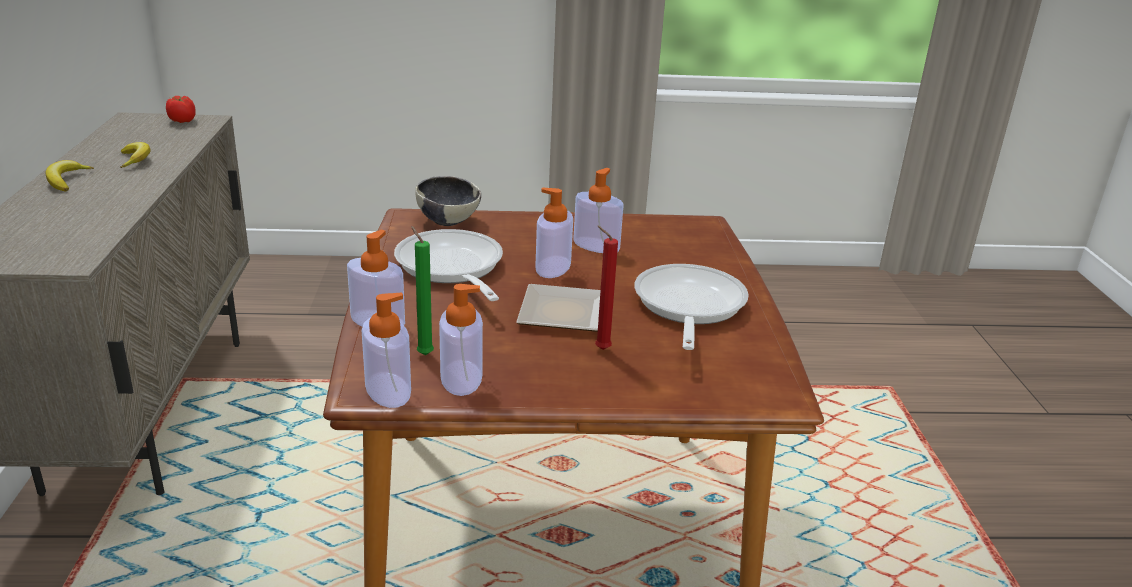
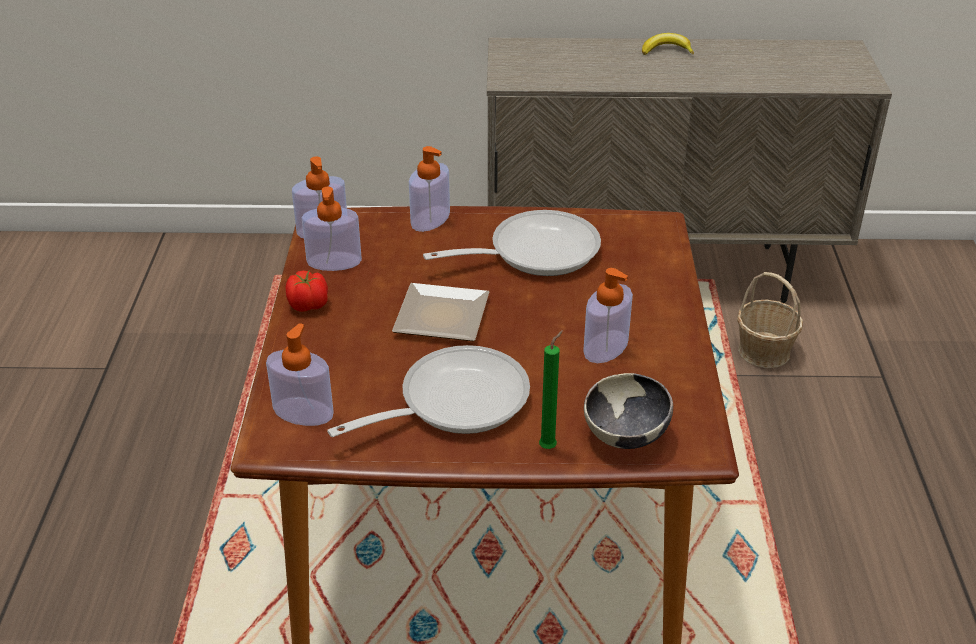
camera: 95 degrees right, 10 degrees up
(135, 160) = (728, 68): banana -> none
(183, 121) = (854, 72): tomato -> tomato (309, 305)
(306, 363) = (764, 351): none -> basket
(423, 354) = (374, 243): green candle -> green candle (549, 447)
(448, 221) = (652, 247): bowl -> bowl (626, 437)
(553, 267) = (544, 314): soap dispenser -> soap dispenser (303, 412)
(600, 349) = (372, 336): red candle -> none
(687, 307) = (453, 402): frying pan -> frying pan turned 45 degrees counterclockwise

